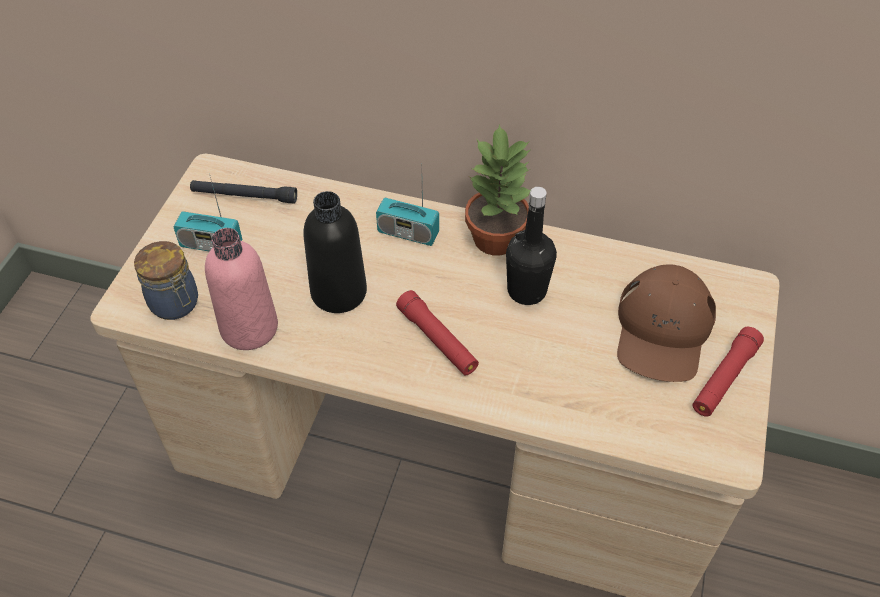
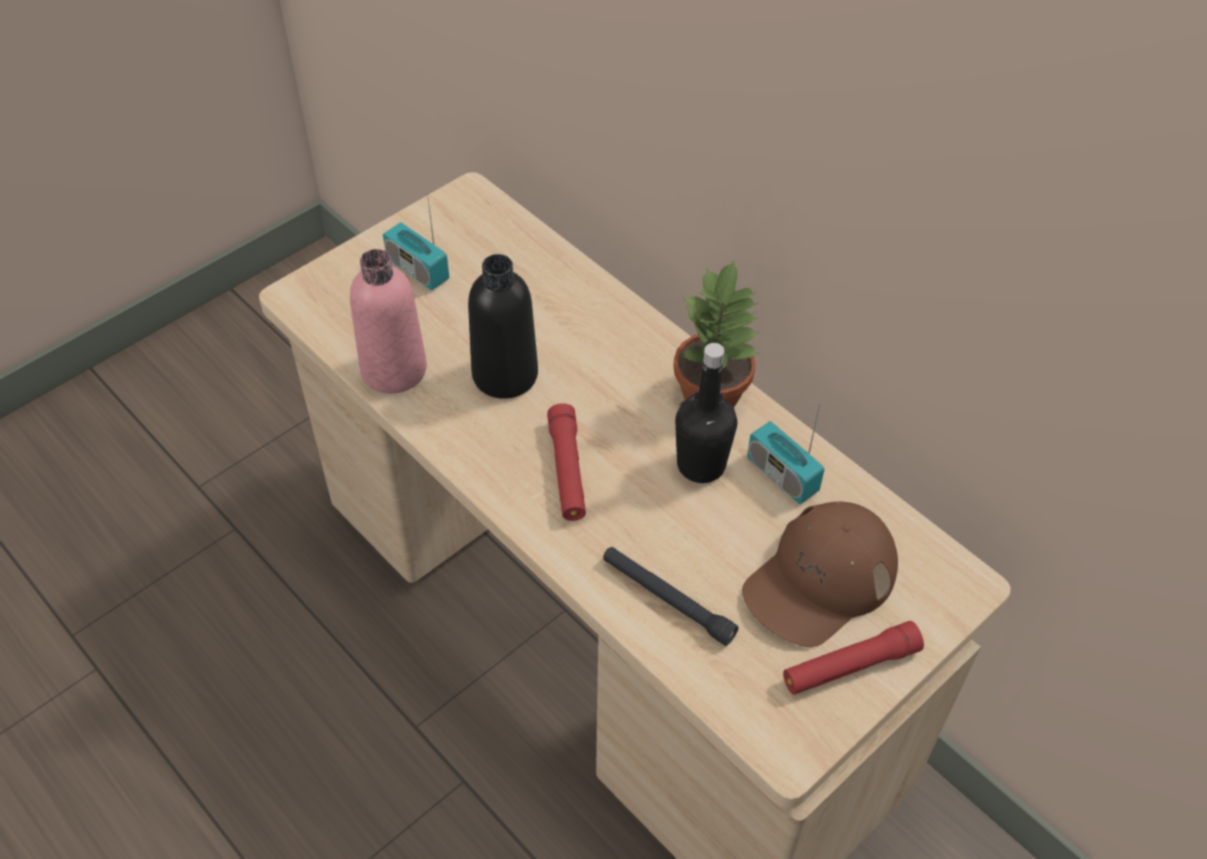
camera: 30 degrees right, 0 degrees up
(176, 304) = (343, 314): jar -> none
(244, 196) = (484, 234): black flashlight -> black flashlight (667, 599)
(408, 233) = (621, 345): radio -> radio (782, 475)

